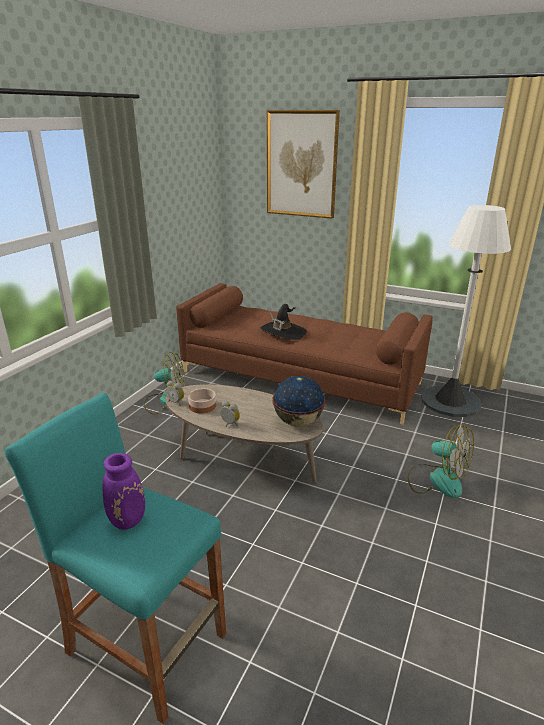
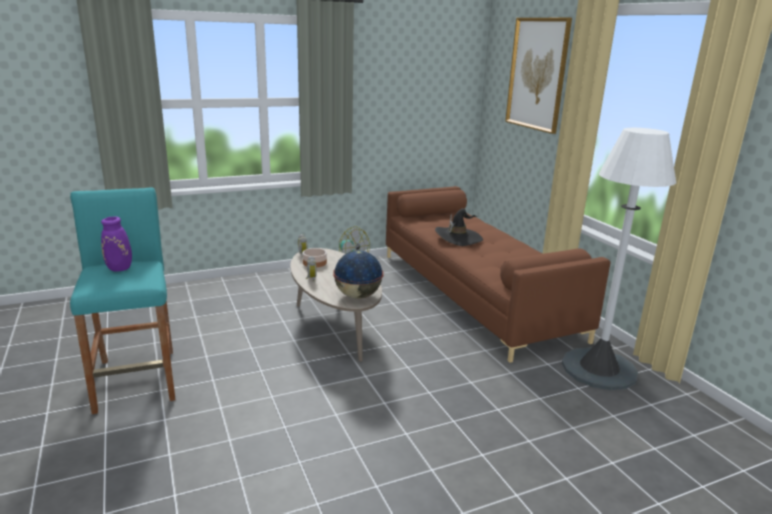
camera: 40 degrees right, 5 degrees down
(437, 479) = (464, 410): fan -> none

